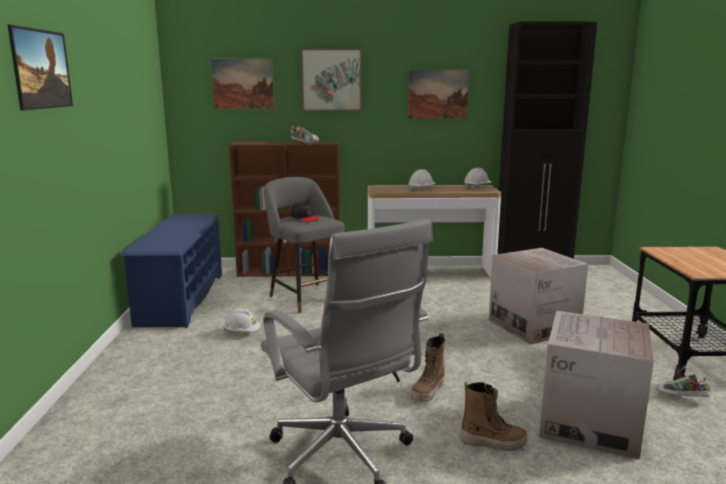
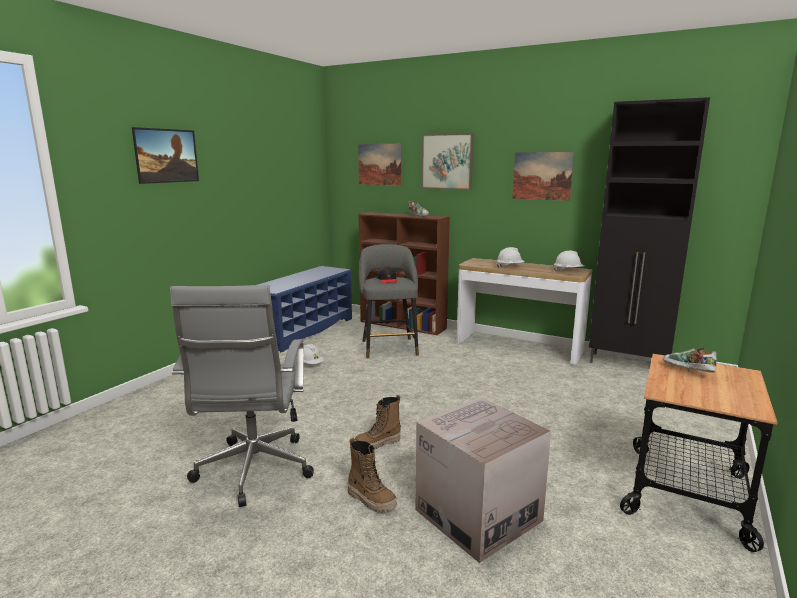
camera: 30 degrees right, 0 degrees up
(533, 326) = (551, 415): cardboard box -> none
(681, 398) = (612, 527): shoe -> shoe (687, 371)

